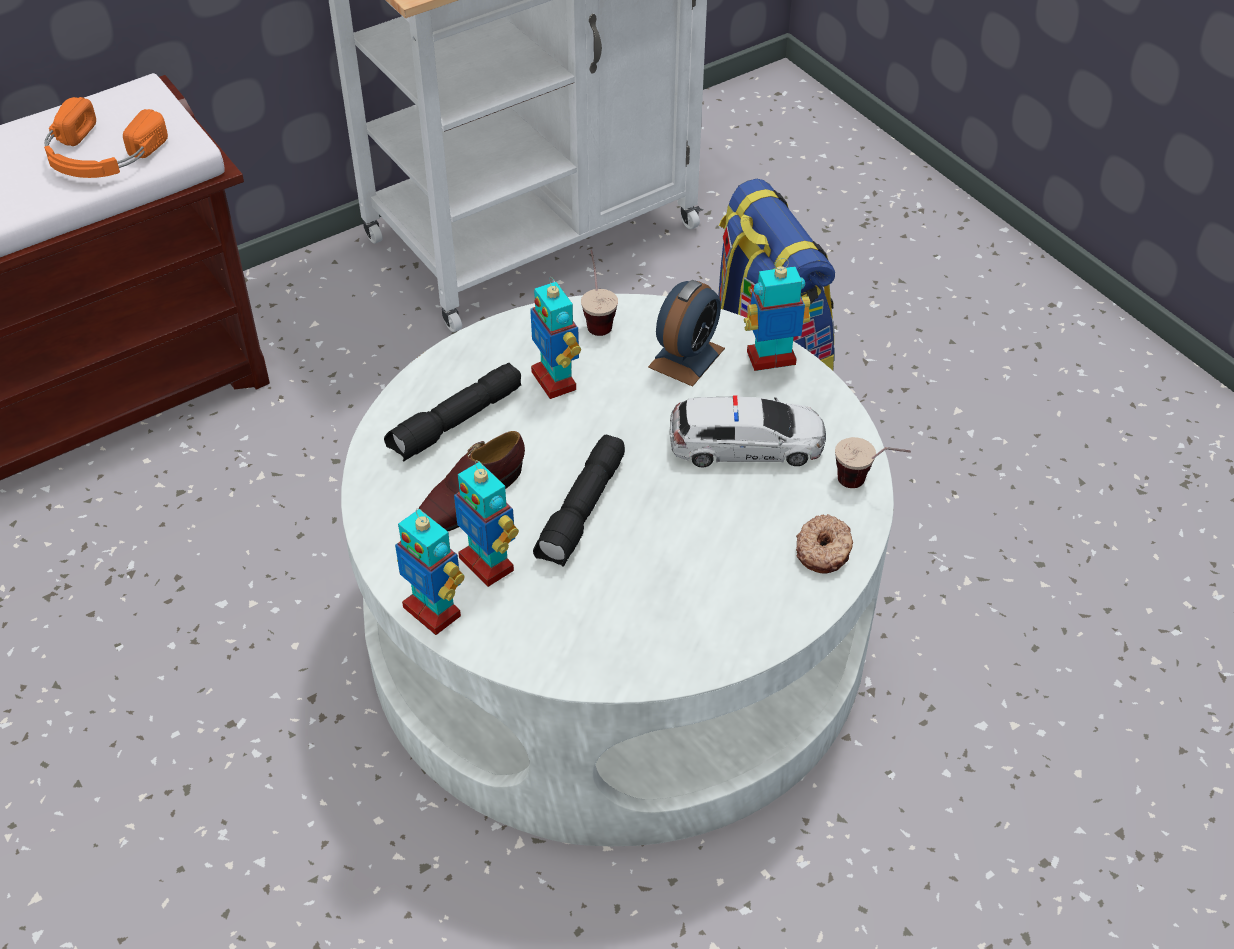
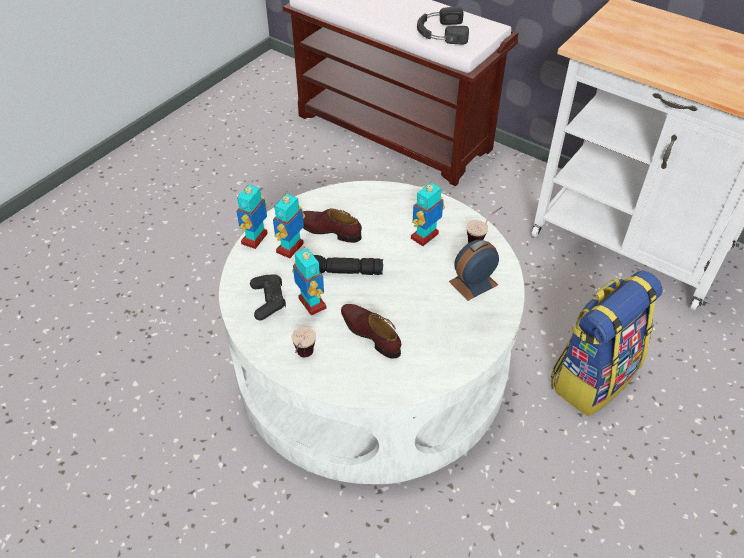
camera: 70 degrees right, 0 degrees up
(100, 155) = (440, 32): orange headphones -> black headphones
(456, 423) = (376, 211): black flashlight -> none
(605, 624) = (268, 301): none -> black game controller
(686, 358) = (473, 283): alarm clock -> alarm clock turned 135 degrees clockwise
(739, 507) = (370, 333): none -> brown shoe
(746, 444) = (420, 325): toy car -> none
(771, 359) = (494, 320): toy robot -> toy robot (311, 304)
(824, 551) = (354, 379): donut -> none
(866, 485) = (415, 388): cup -> cup (303, 359)

